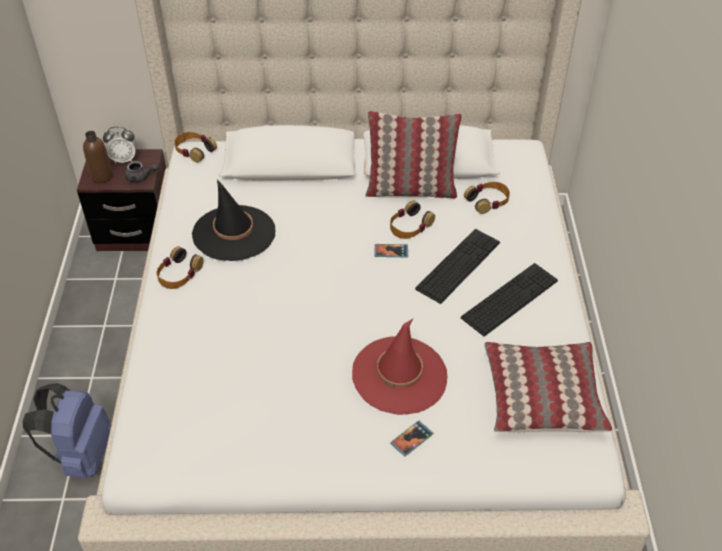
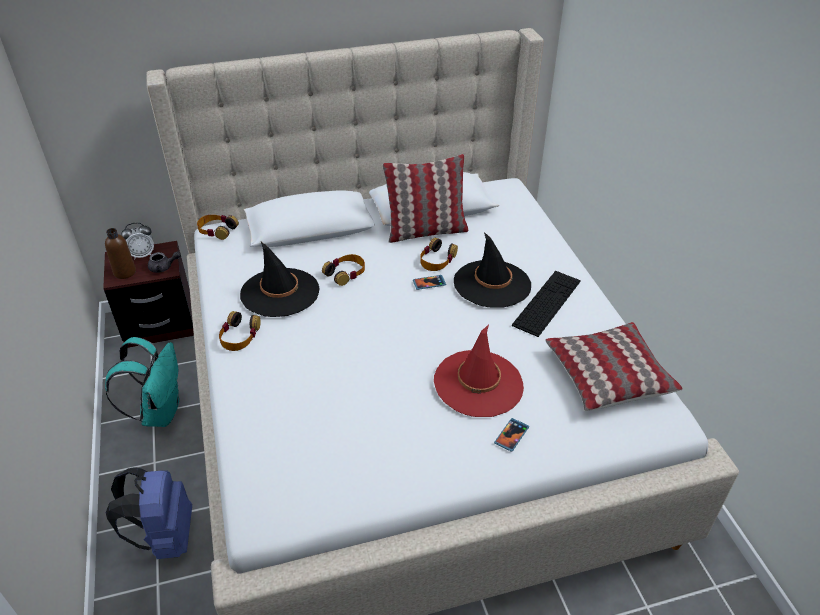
camera: 15 degrees left, 5 degrees down
(111, 326) = (160, 412): none -> turquoise backpack
(458, 265) = (492, 284): keyboard -> black hat
(487, 201) = (495, 229): headphones -> headphones (345, 273)

